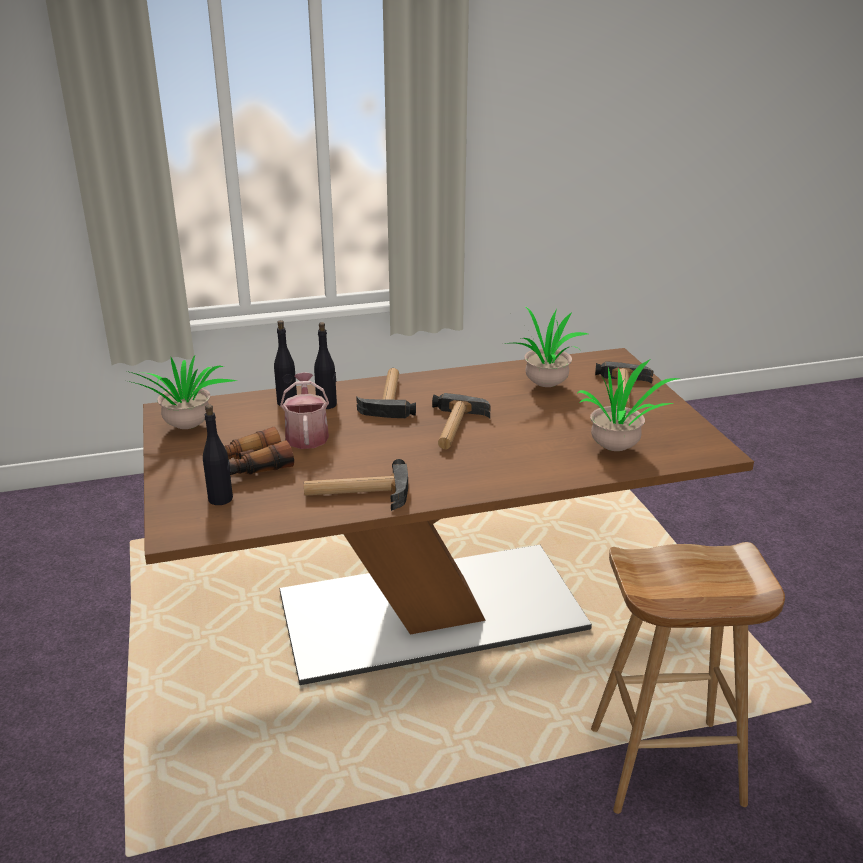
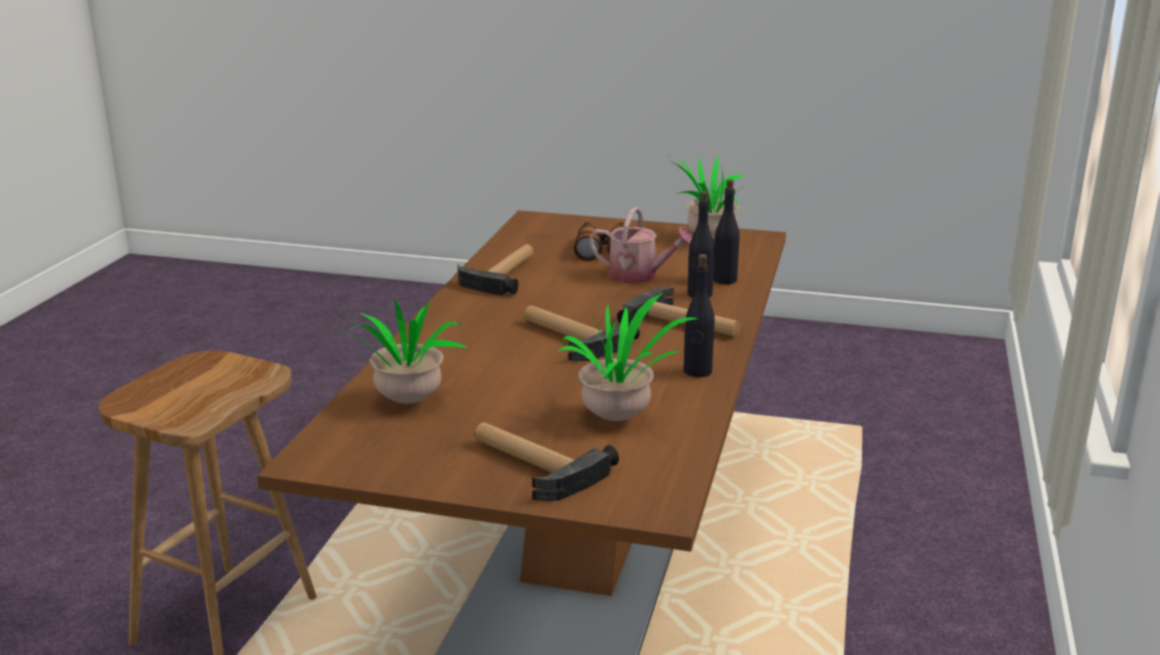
camera: 120 degrees right, 5 degrees down
(221, 499) = (562, 234): black bottle -> black bottle (697, 371)

